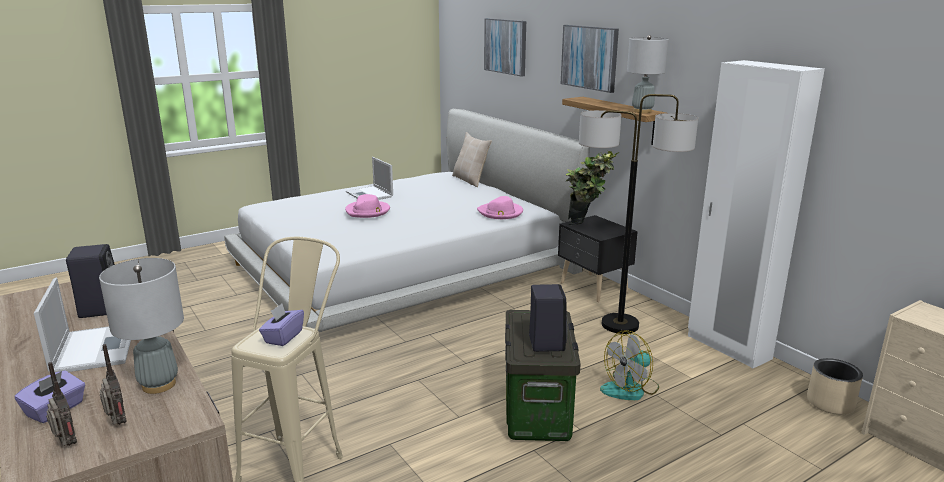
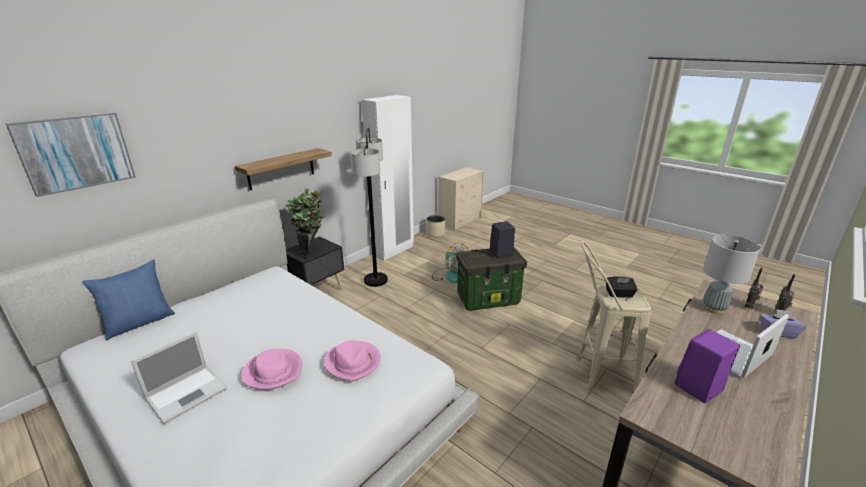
camera: 105 degrees left, 5 degrees up
(100, 308) = (698, 388): black speaker -> purple speaker
(283, 337) = (619, 294): purple tissue box -> black tissue box
(471, 180) = (139, 322): beige pillow -> blue pillow
(500, 213) = (281, 286): pink hat -> pink hat (353, 362)
(589, 57) = (233, 129): picture -> none
(642, 111) = (315, 151): grey table lamp -> none

